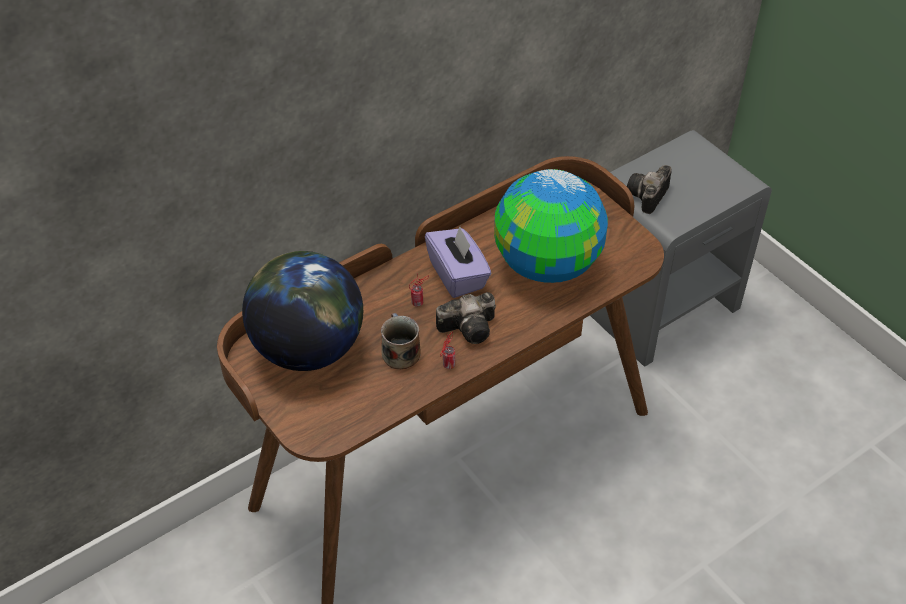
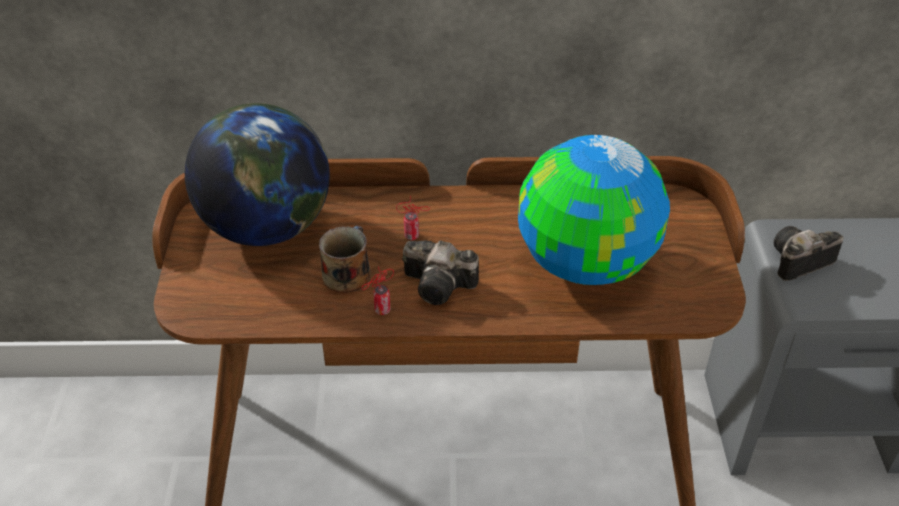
camera: 35 degrees right, 5 degrees down
(458, 275) = (478, 230): purple tissue box -> none

